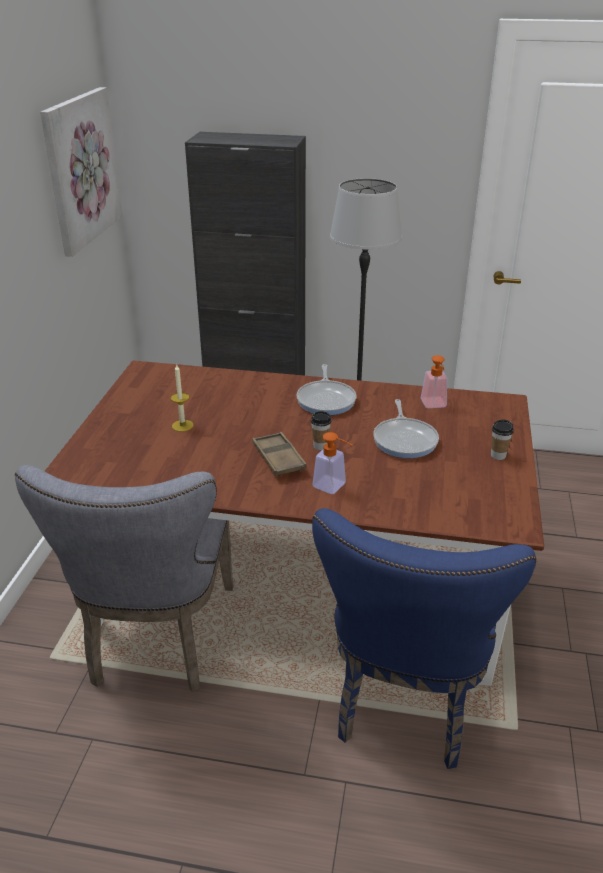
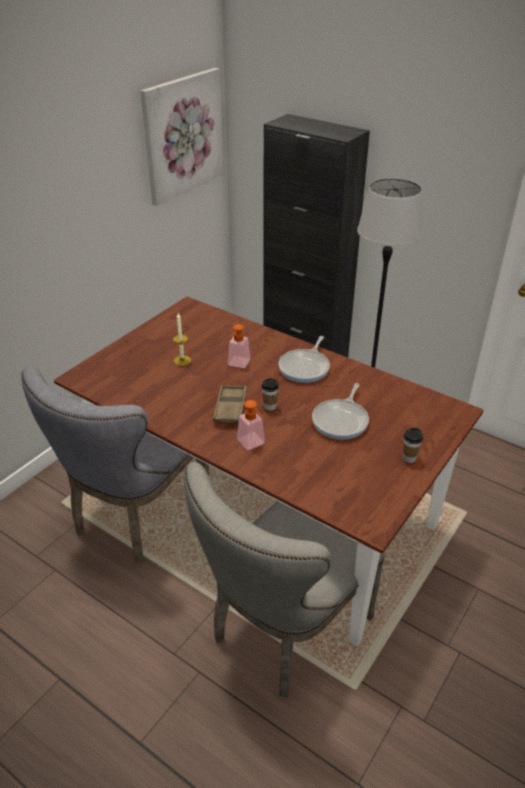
camera: 25 degrees right, 5 degrees up
(407, 701) = (283, 631): blue chair -> grey chair
(434, 405) = (391, 397): soap dispenser -> soap dispenser (237, 365)

